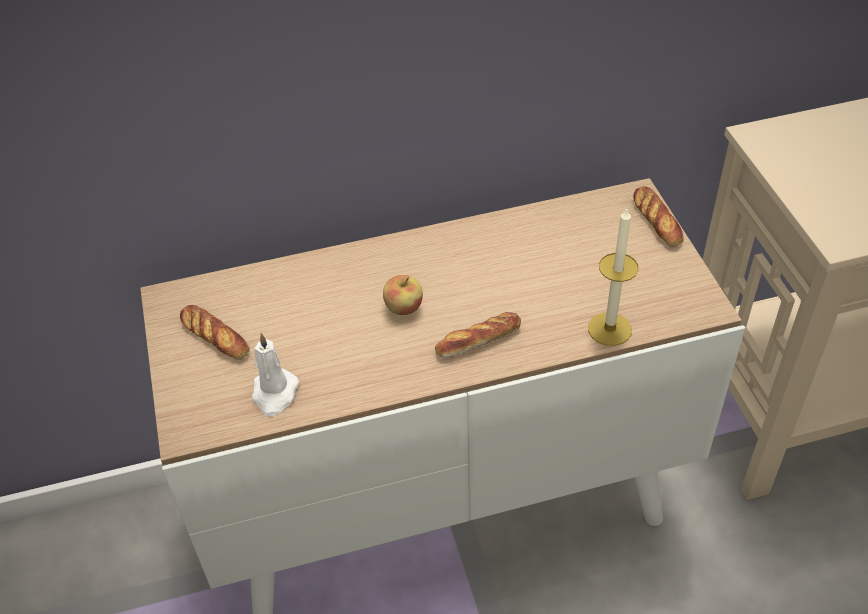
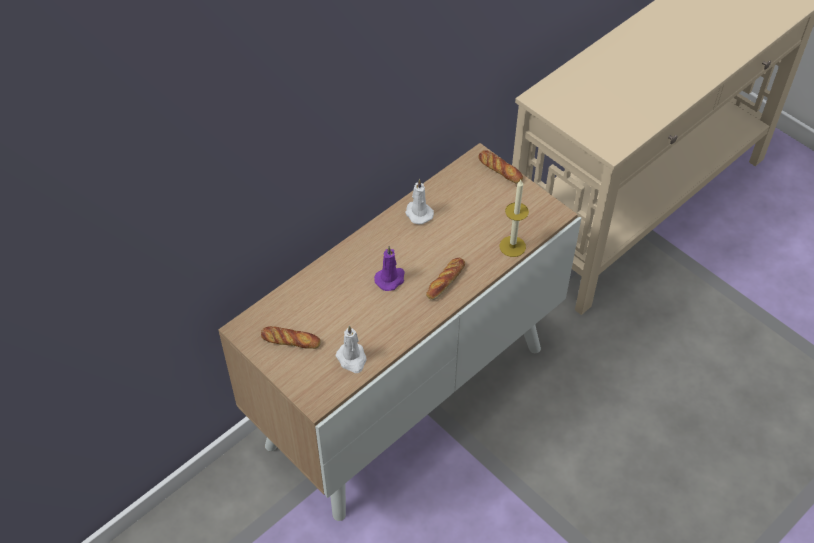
camera: 30 degrees left, 5 degrees up
(403, 308) = (390, 279): apple -> purple candle
(501, 237) = (418, 213): none -> white candle

